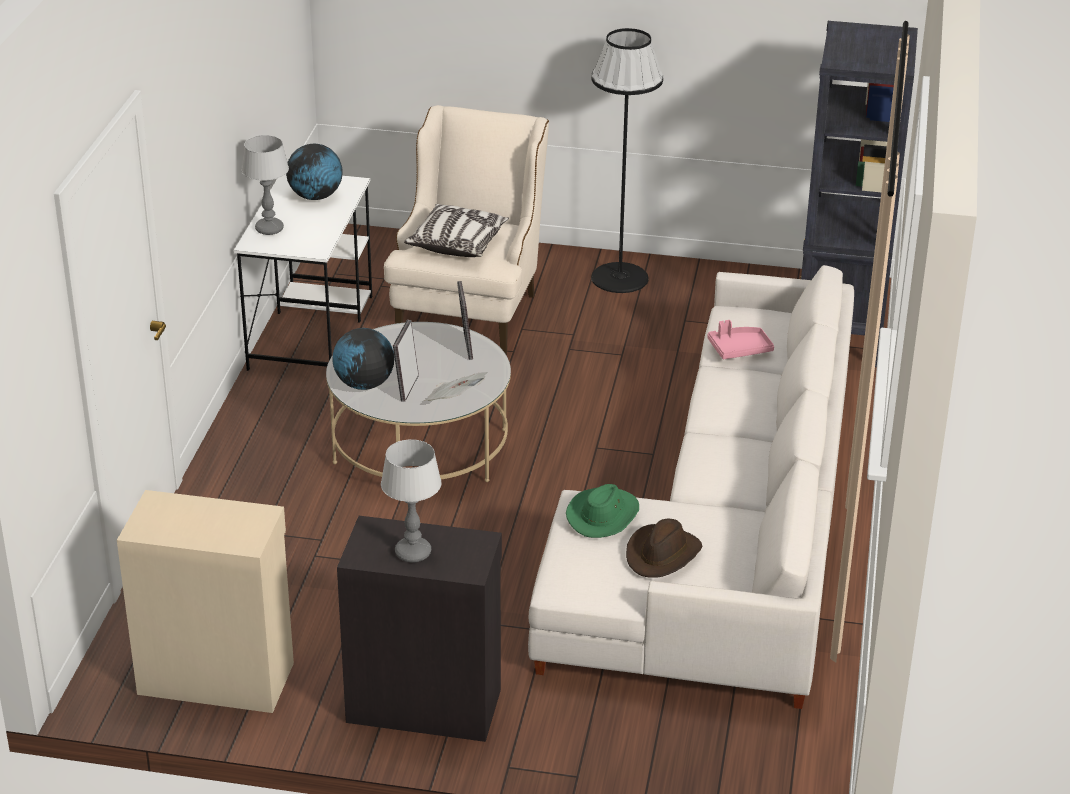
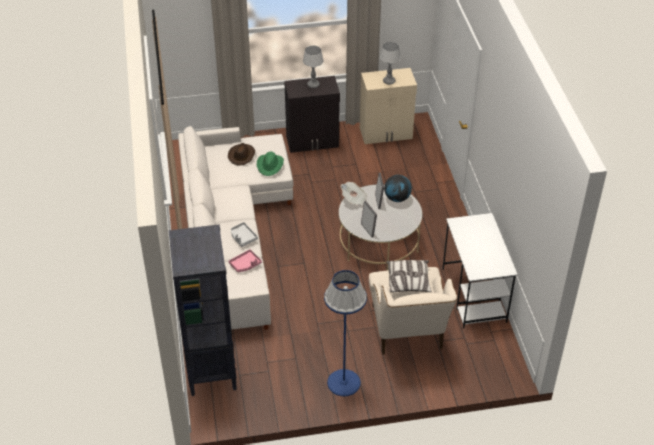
camera: 160 degrees right, 10 degrees up
(270, 229) = (487, 229): table lamp -> table lamp (388, 81)
(315, 197) = (484, 258): globe -> none
(620, 278) = (343, 383): black floor lamp -> blue floor lamp
(727, 391) = (243, 237): none -> grey tray

